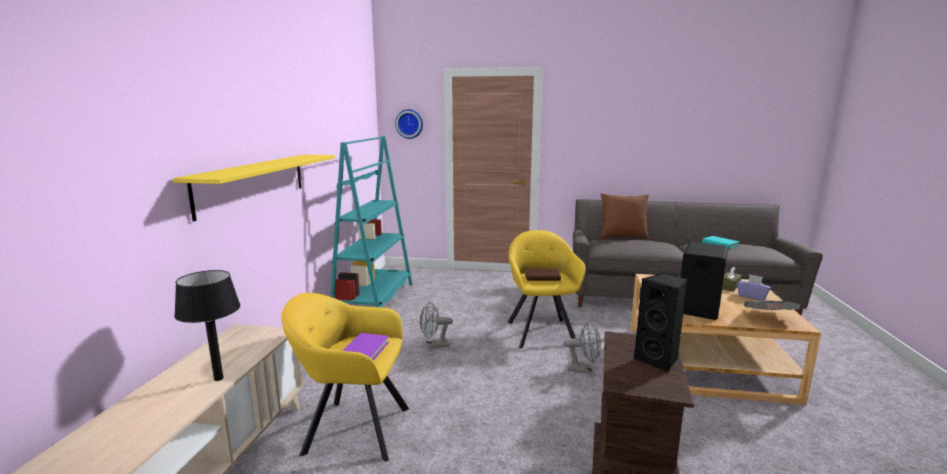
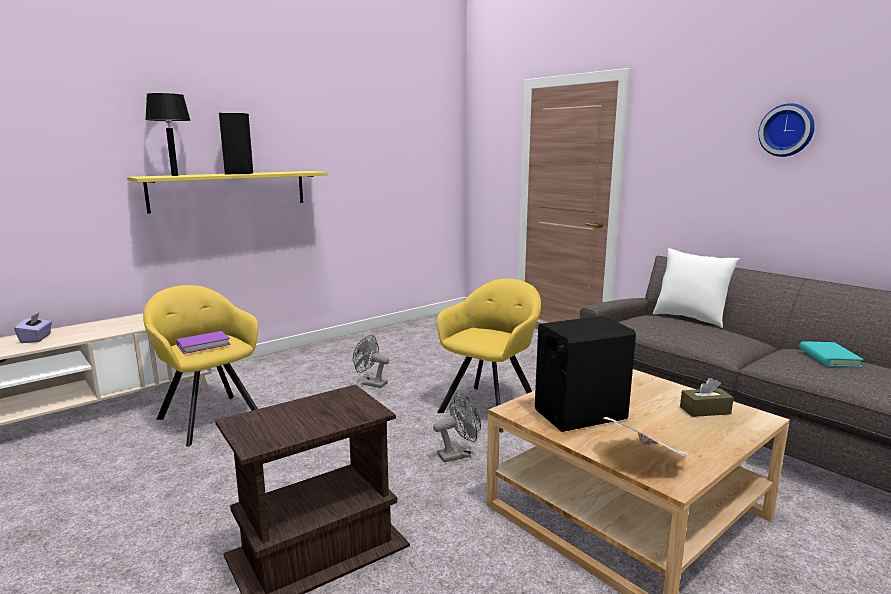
camera: 40 degrees right, 0 degrees up
(218, 378) = (105, 332): black table lamp -> black table lamp (174, 175)
(374, 301) = (396, 334): turquoise bookcase -> none
(409, 124) = (491, 147): wall clock -> wall clock (787, 130)
(542, 277) = (480, 334): brown book -> none
(583, 369) = (458, 454): grey fan -> grey fan turned 75 degrees counterclockwise
(622, 237) = (690, 318): brown pillow -> white pillow
(658, 360) = (322, 421): black speaker -> black speaker (239, 173)
(752, 296) = (705, 431): purple tissue box -> purple tissue box (36, 338)

